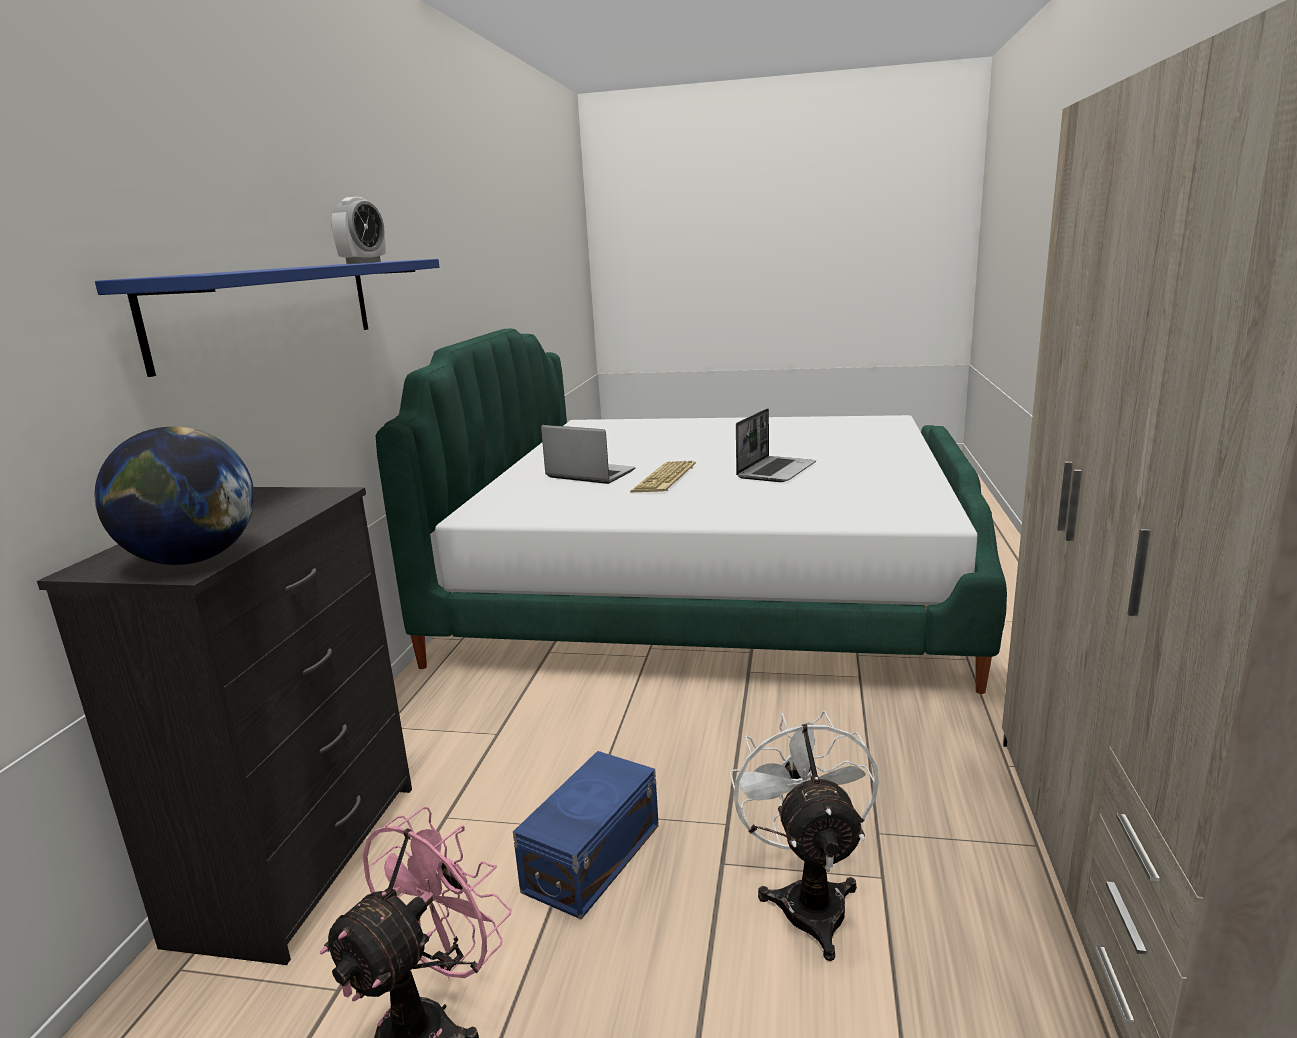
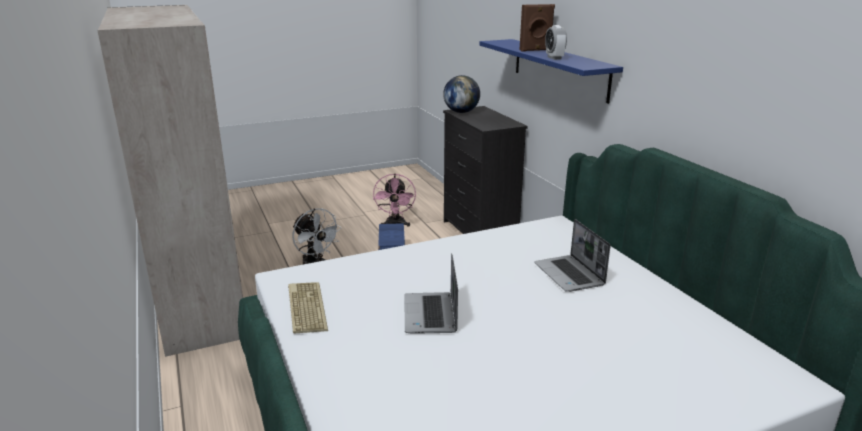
camera: 145 degrees right, 5 degrees up
(293, 267) = (535, 50): none -> brown speaker
(589, 474) = (570, 275): laptop -> laptop turned 75 degrees clockwise
(665, 479) = (503, 282): keyboard -> keyboard (305, 308)

